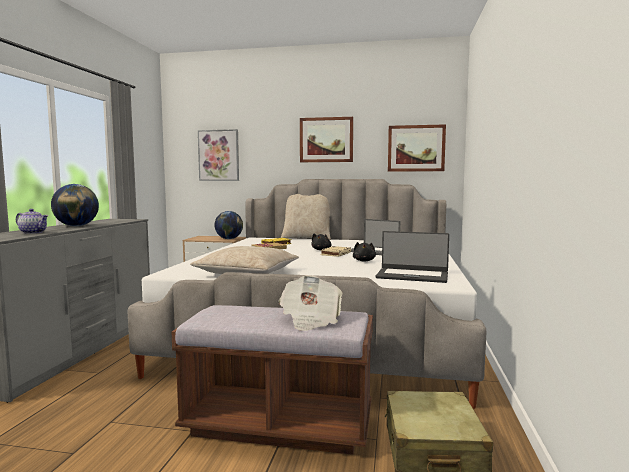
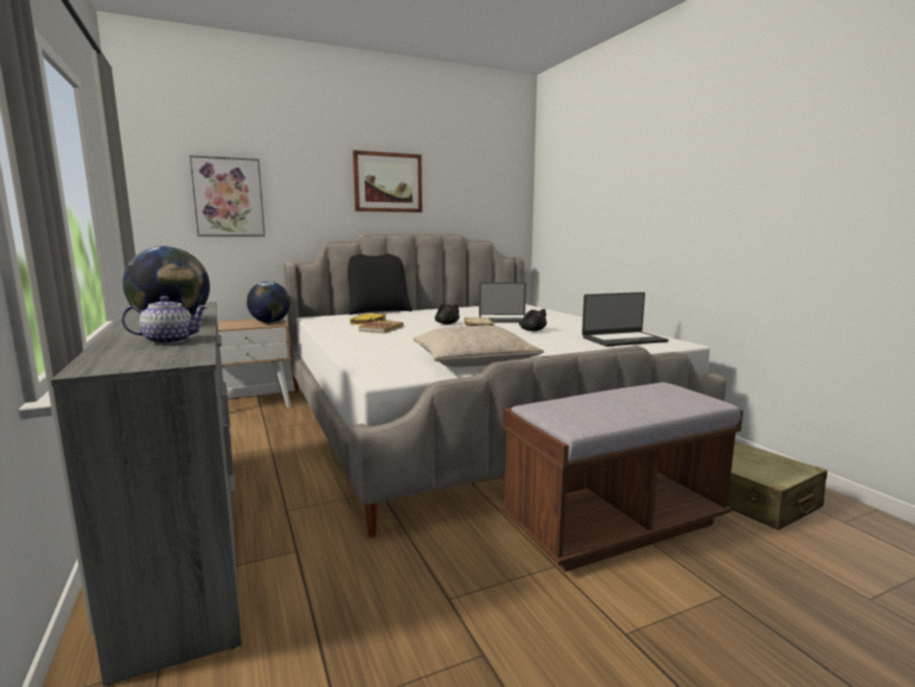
camera: 35 degrees left, 5 degrees up
(307, 238) = (378, 311): beige pillow -> black pillow
(310, 320) = (659, 398): newspaper -> none
(416, 148) = (488, 198): picture -> none

